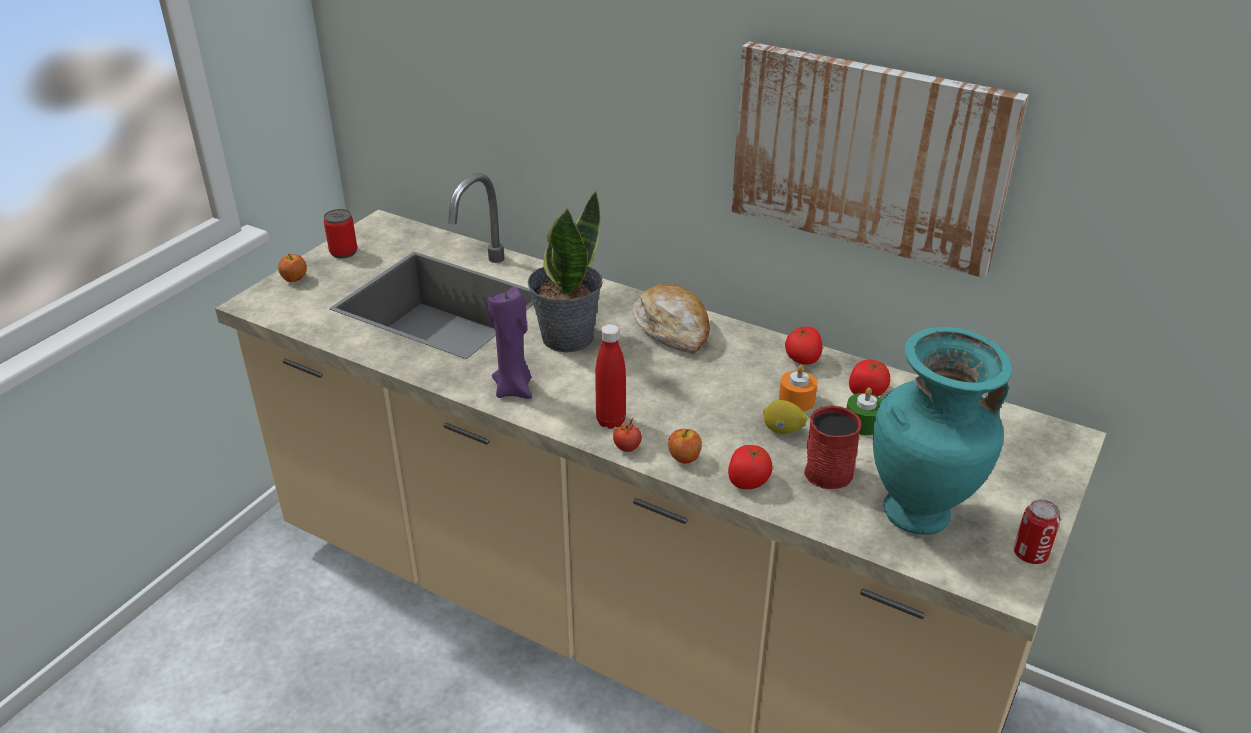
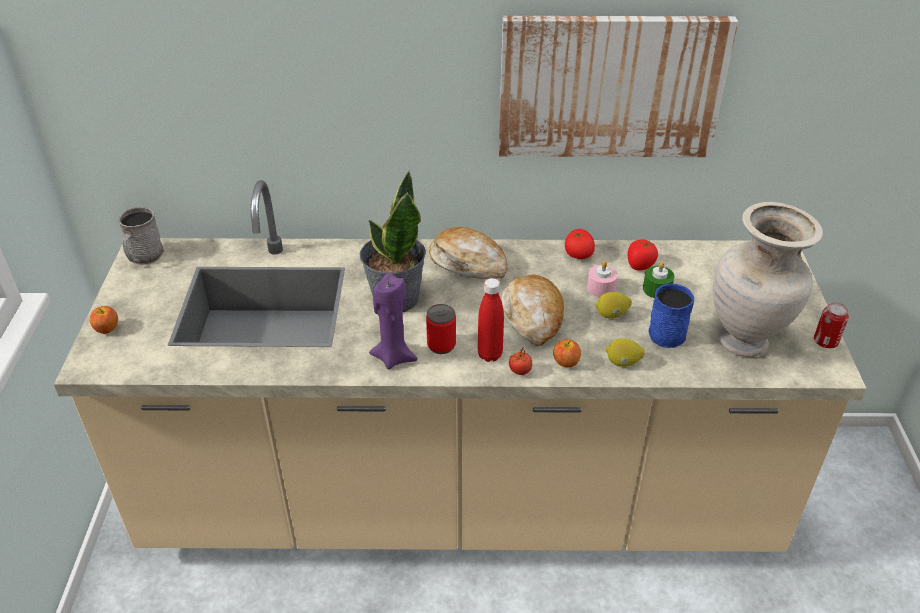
camera: 30 degrees left, 5 degrees up
(343, 252) = (131, 288): can -> can (441, 345)
(377, 230) = (144, 257): none -> grey mug
(692, 402) = (533, 317): none -> bread
(748, 481) = (623, 362): tomato -> lemon
(796, 400) = (601, 288): orange candle -> pink candle
(831, 468) = (666, 330): red mug -> blue mug
(918, 516) = (745, 343): turquoise vase -> beige vase

